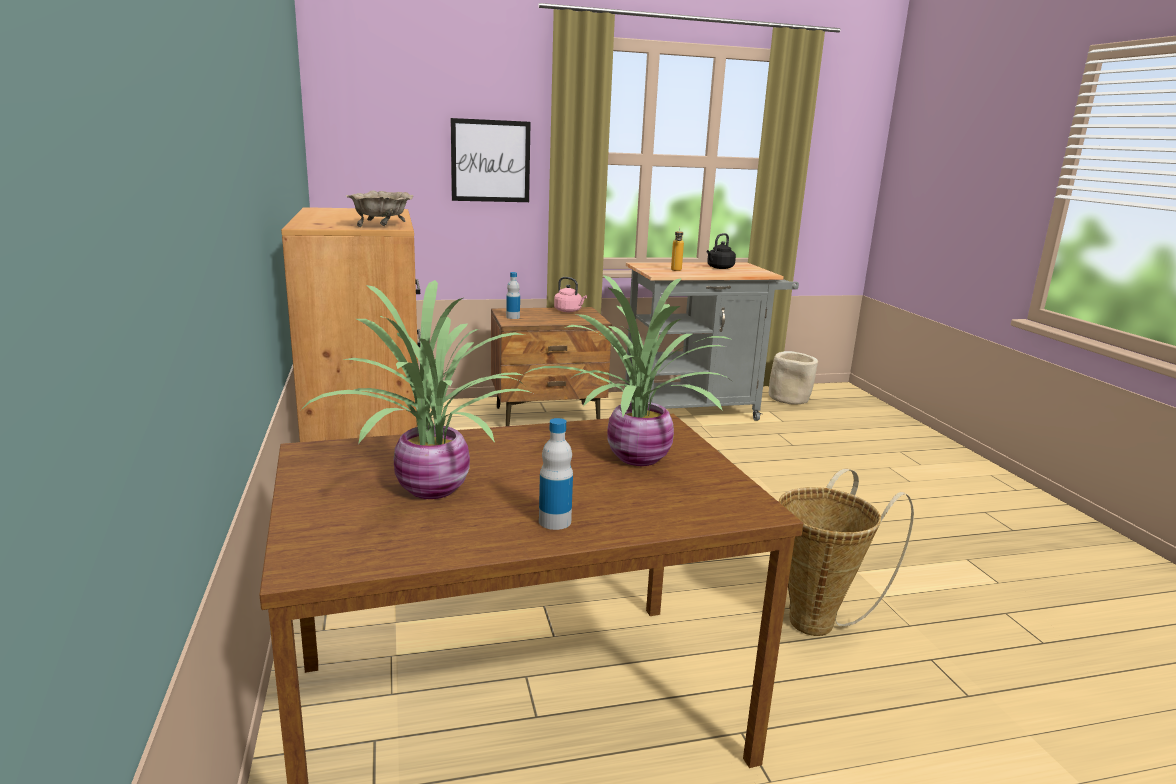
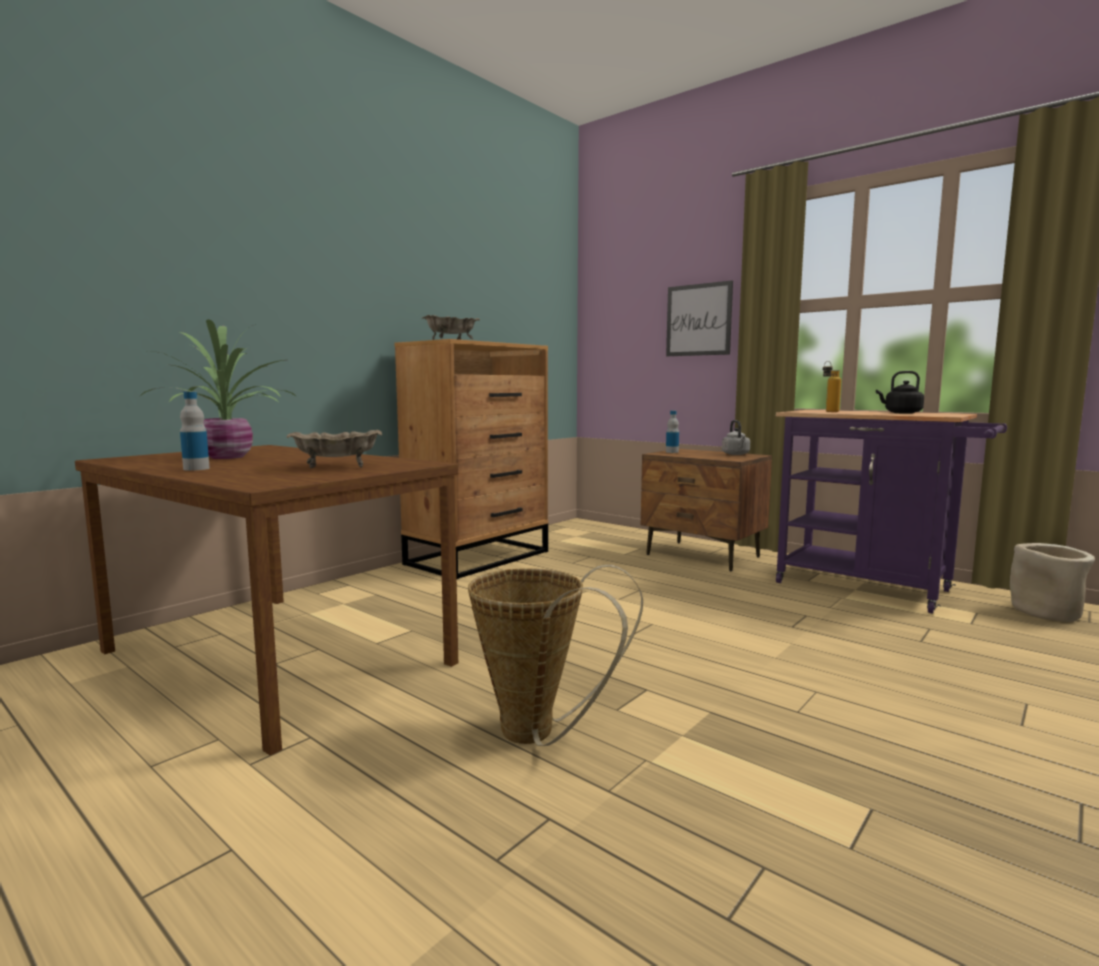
camera: 55 degrees right, 10 degrees down
(569, 311) = (736, 454): pink kettle -> grey kettle
(635, 457) = (337, 466): potted plant -> beige bowl
(698, 410) = (873, 588): grey cart -> purple cart

